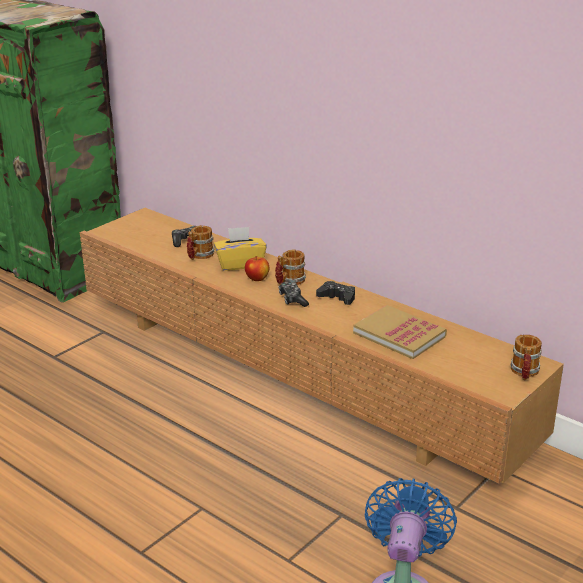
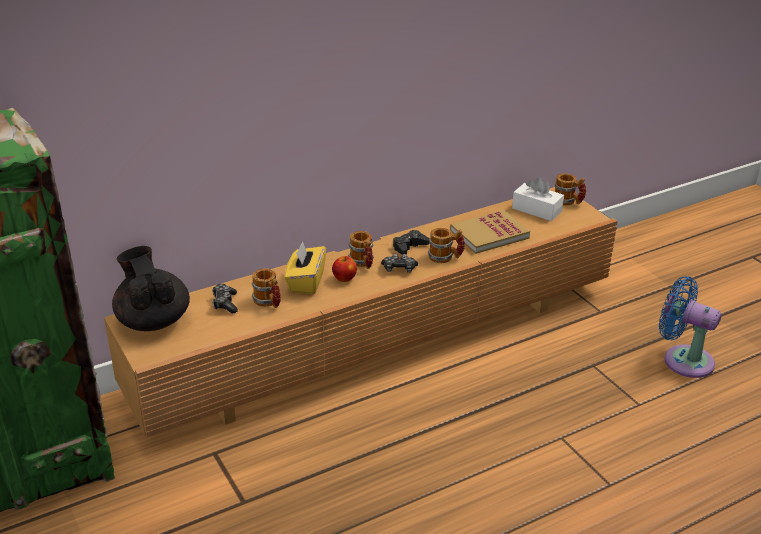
camera: 70 degrees left, 5 degrees up
(149, 222) = (153, 320): none -> black teapot
(332, 319) = (445, 257): none -> mug
(482, 355) = (537, 210): none -> white tissue box

